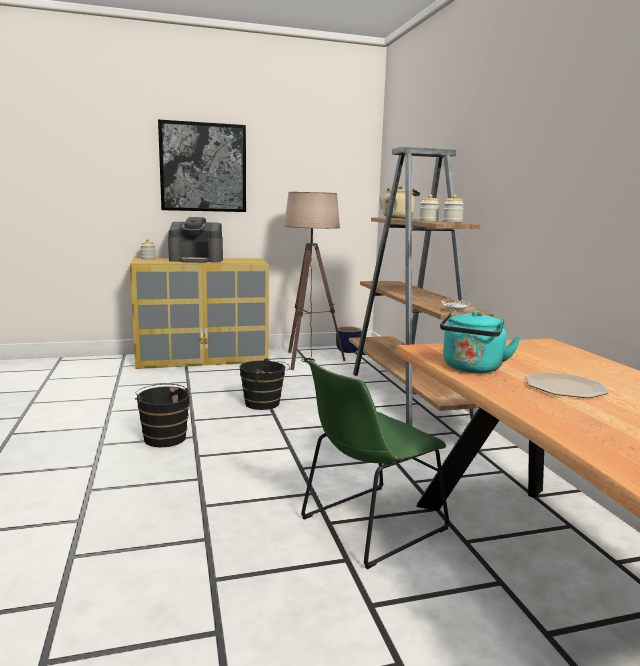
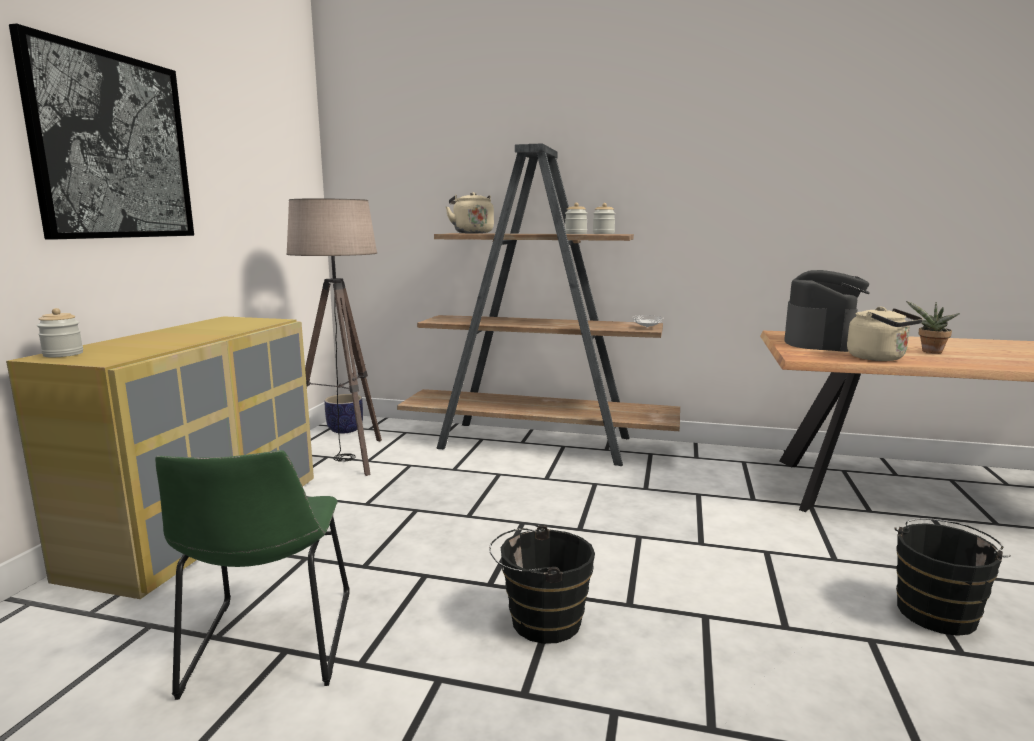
camera: 60 degrees left, 0 degrees up
(196, 260) = (170, 337): coffee machine -> coffee machine (822, 342)
(265, 404) = (480, 520): black bucket -> black bucket (937, 611)
(369, 525) = (841, 541): green chair -> green chair (269, 647)
(472, 369) = (879, 358): turquoise kettle -> beige kettle
(565, 387) = (930, 352): plate -> potted plant

